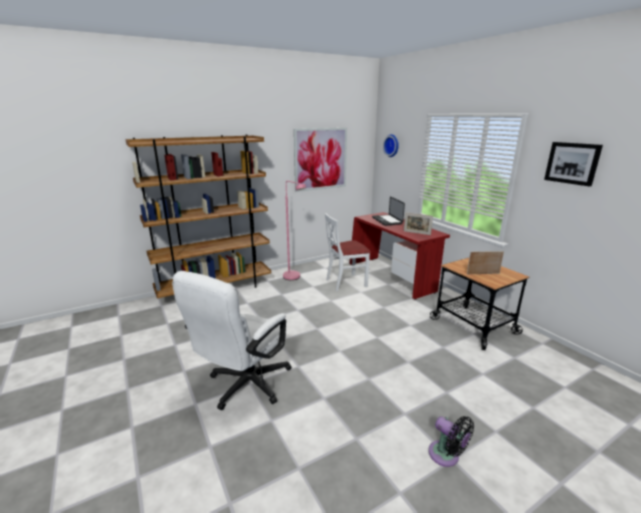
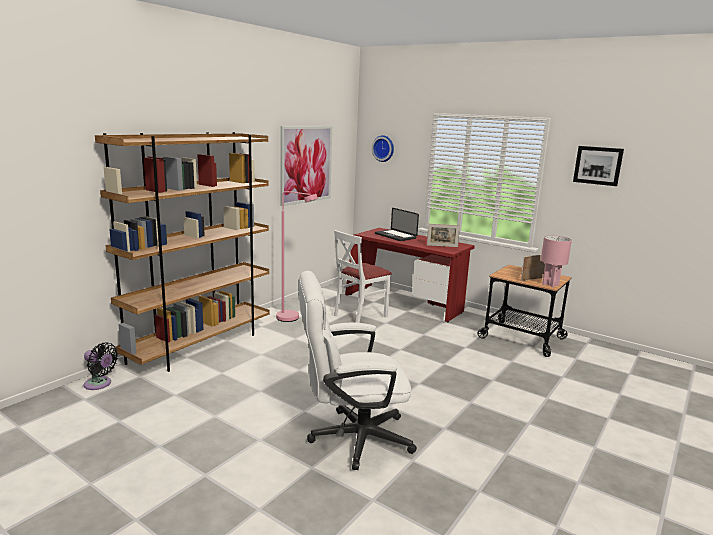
camera: 25 degrees left, 5 degrees down
(244, 386) = (351, 438): white office chair -> white office chair turned 75 degrees clockwise
(446, 456) = (588, 446): black fan -> black fan (99, 384)
(494, 282) = (550, 285): none -> pink table lamp

